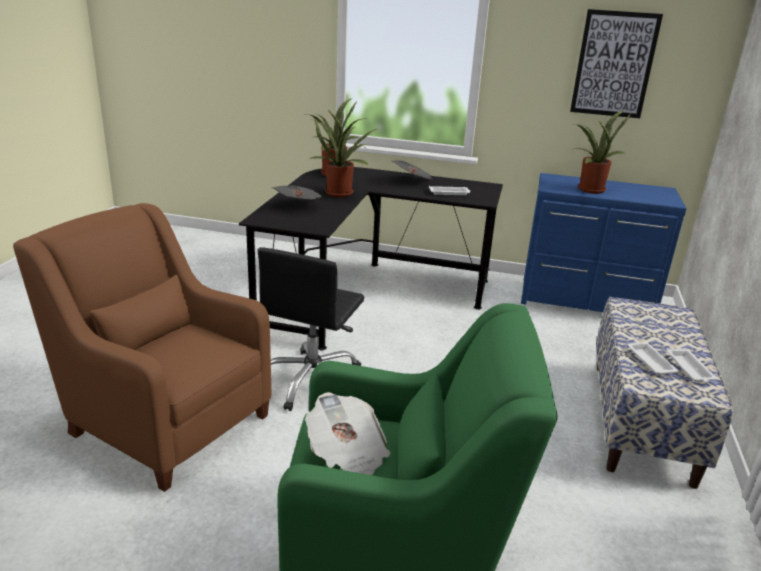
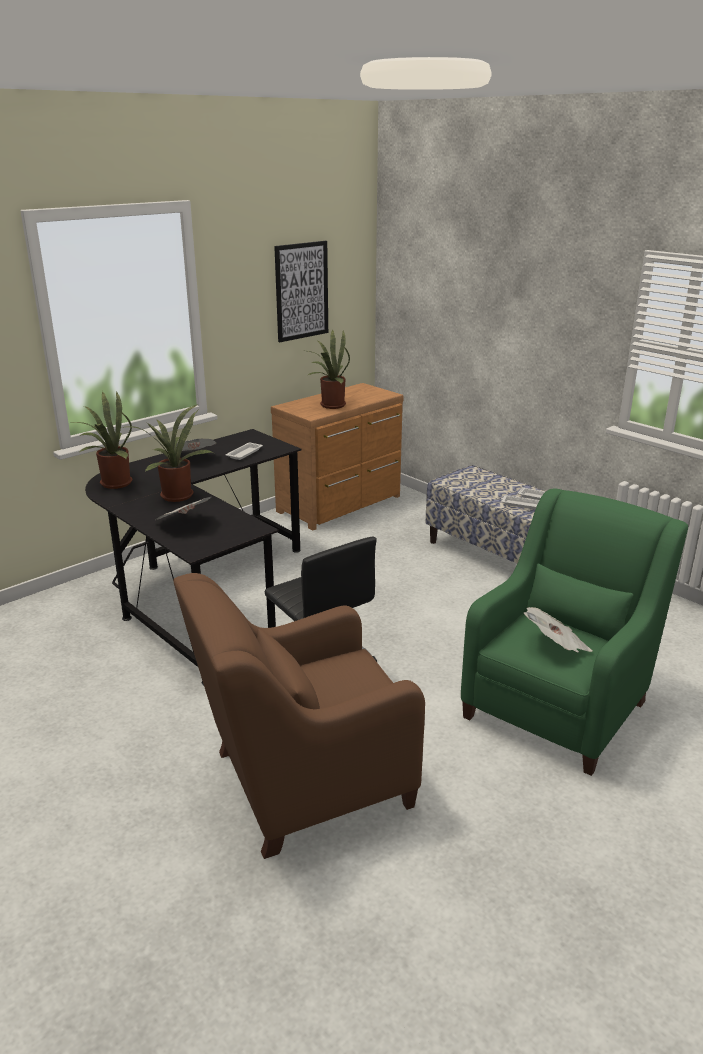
camera: 55 degrees left, 0 degrees up
(586, 301) = (342, 504): blue dresser -> brown dresser

